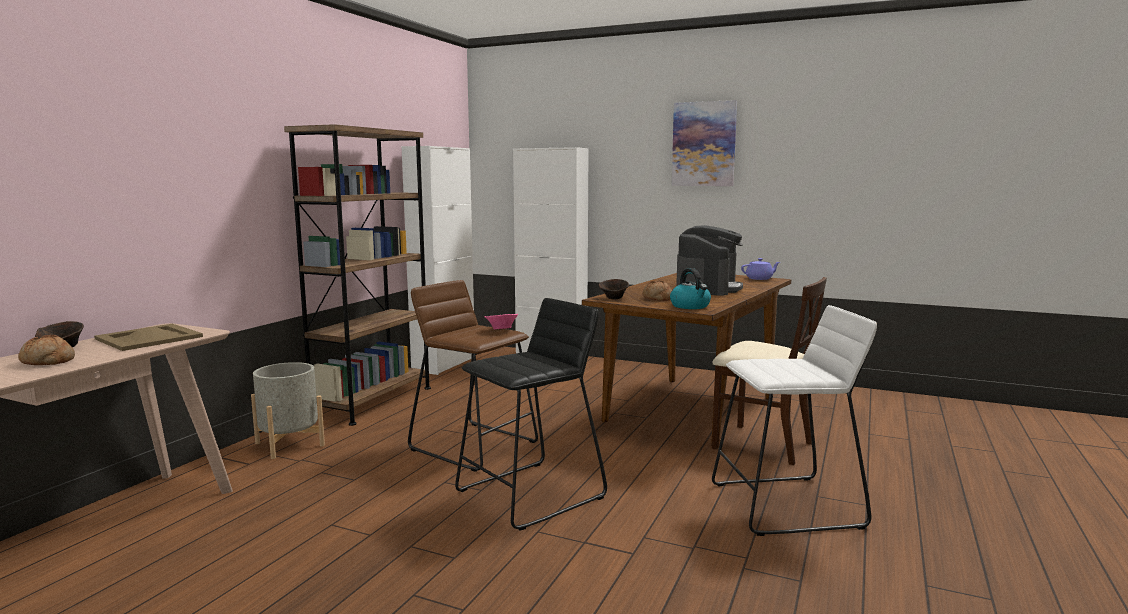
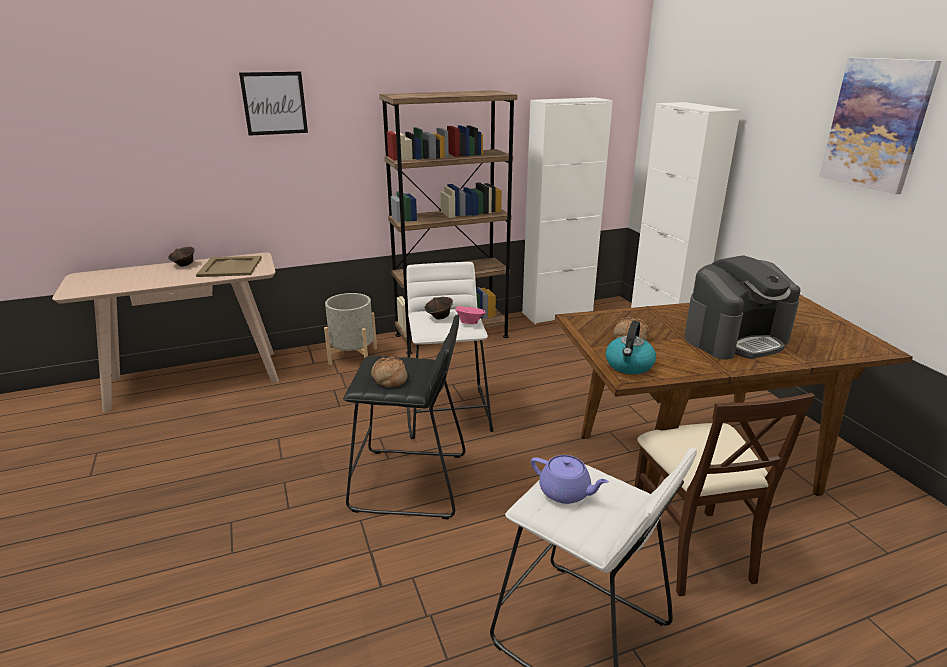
camera: 45 degrees right, 15 degrees up
(47, 361) = (156, 276): bread -> bread (389, 379)
(172, 126) = (274, 103): none -> picture
(474, 445) = (448, 412): brown stool -> white stool
(614, 298) = (587, 323): brown bowl -> brown bowl (439, 317)
(760, 278) = (861, 341): purple teapot -> purple teapot (566, 492)

